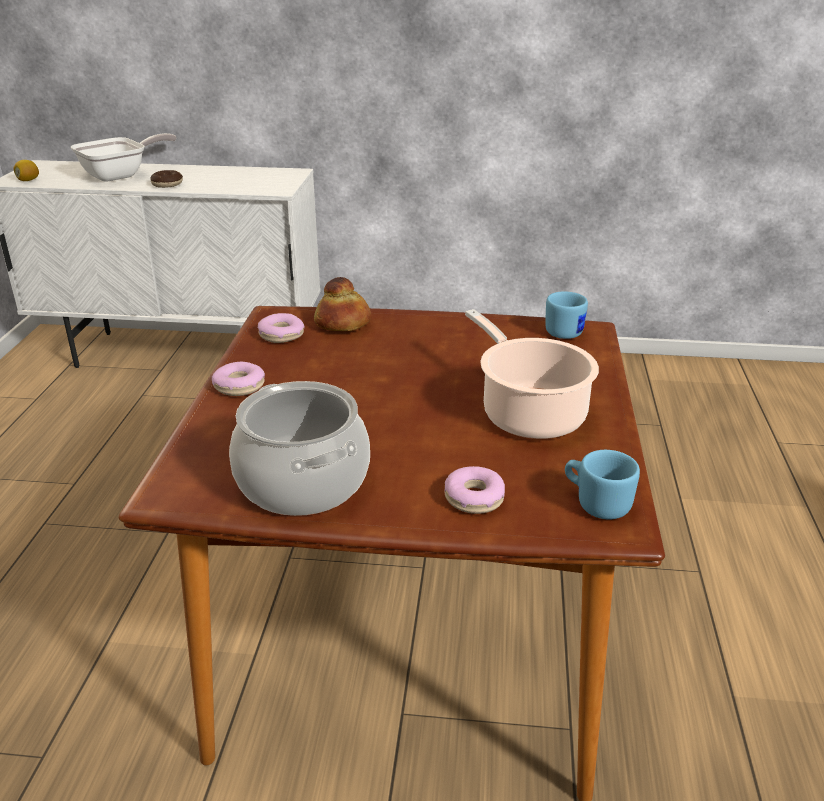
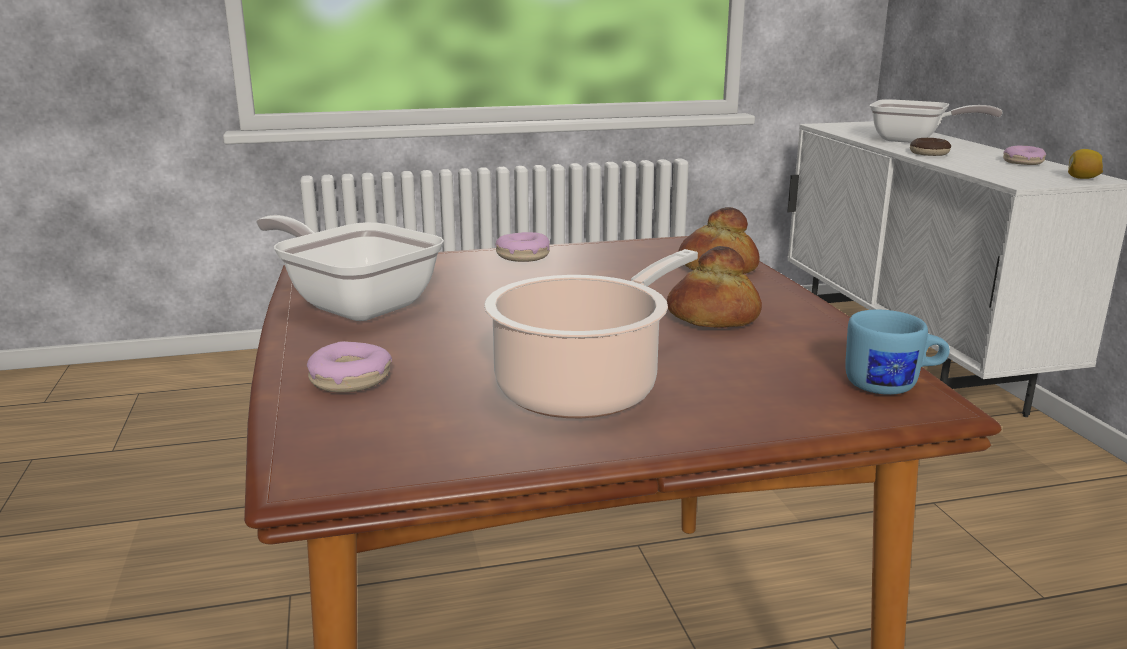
camera: 70 degrees right, 10 degrees down
(28, 180) = (836, 128): lemon -> lemon (1082, 178)
(281, 335) = (651, 251): donut -> donut (1022, 162)
(301, 482) = (354, 304): cooking pot -> frying pan
(439, 349) = (712, 318): none -> bread
(596, 503) = (363, 453): blue mug -> none

